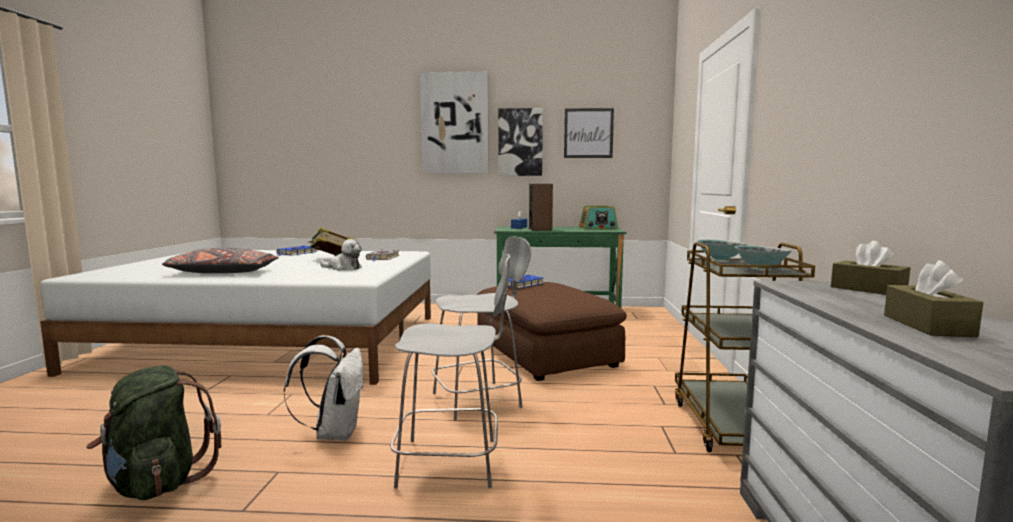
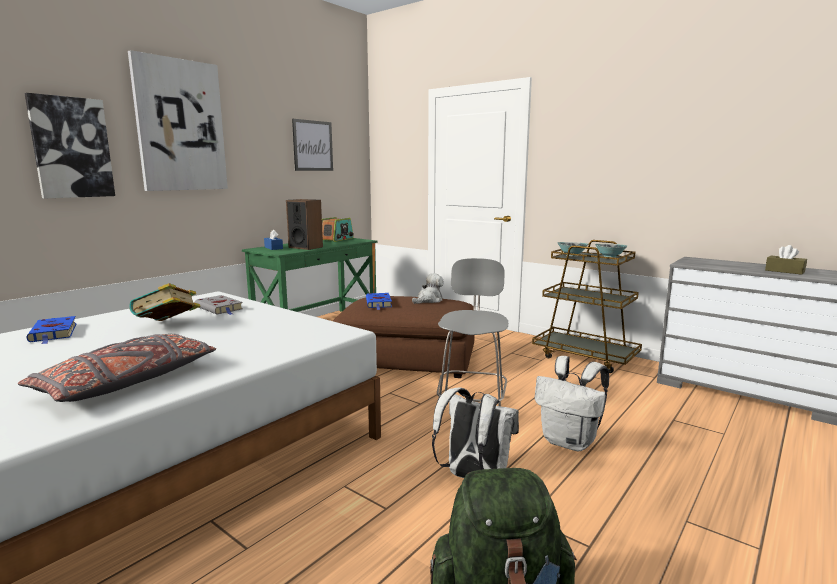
camera: 55 degrees left, 5 degrees up
(343, 268) = (254, 329): plush toy -> plush toy (429, 300)
(452, 462) = (570, 442): grey chair -> white backpack
(520, 142) = (254, 153): picture -> picture (71, 148)
(868, 289) = (706, 260): brown tissue box -> none

